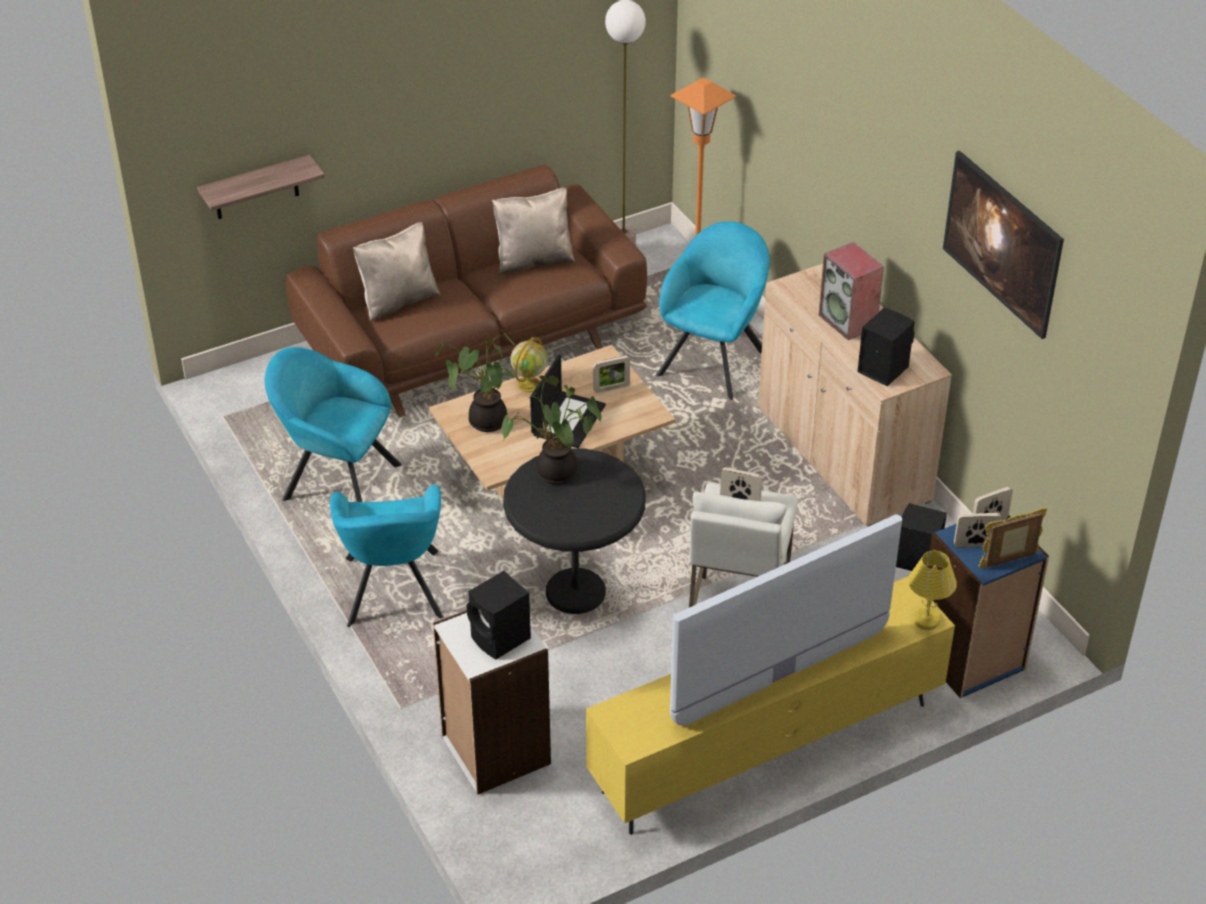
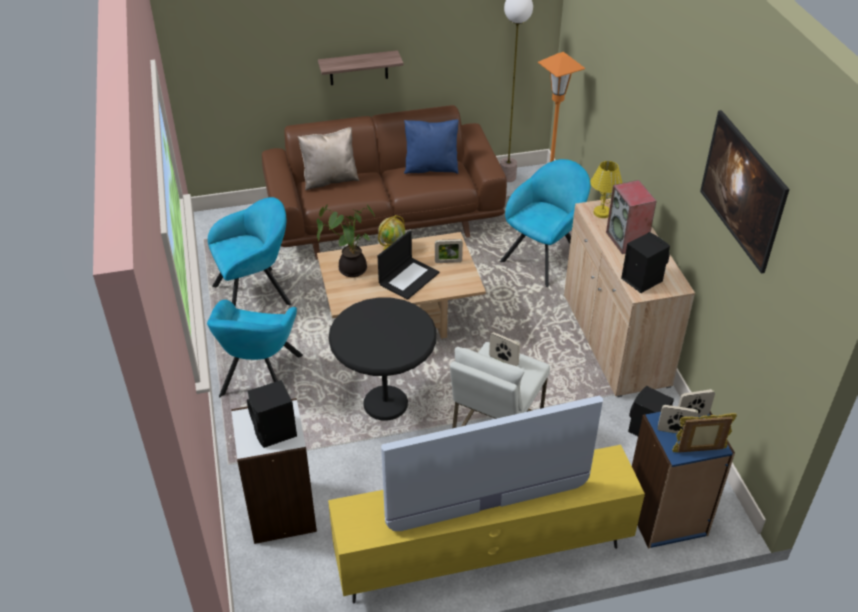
camera: 15 degrees right, 0 degrees up
(256, 188) = (241, 86): shelf -> shelf (358, 68)
(336, 481) = (256, 294): turquoise armchair -> turquoise armchair turned 120 degrees clockwise
(533, 260) = (431, 168): beige pillow -> blue pillow
(554, 474) = (374, 314): potted plant -> none
(926, 620) = (622, 484): yellow table lamp -> yellow table lamp (602, 212)

